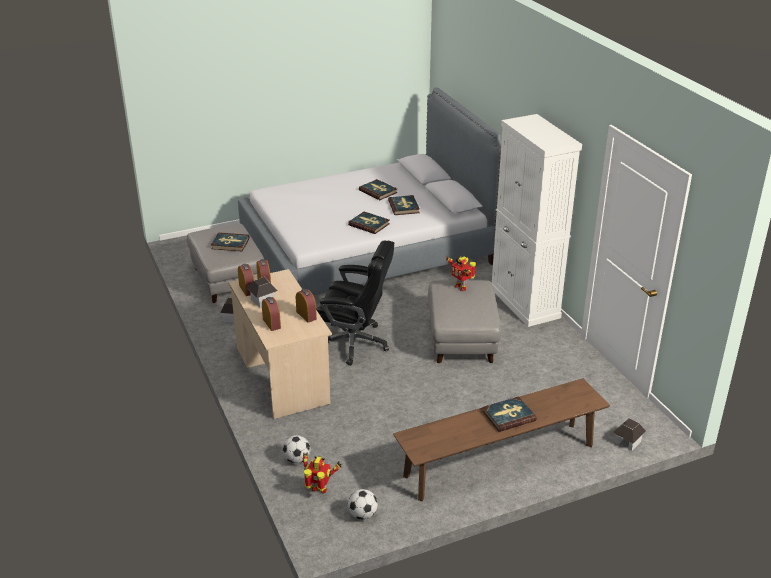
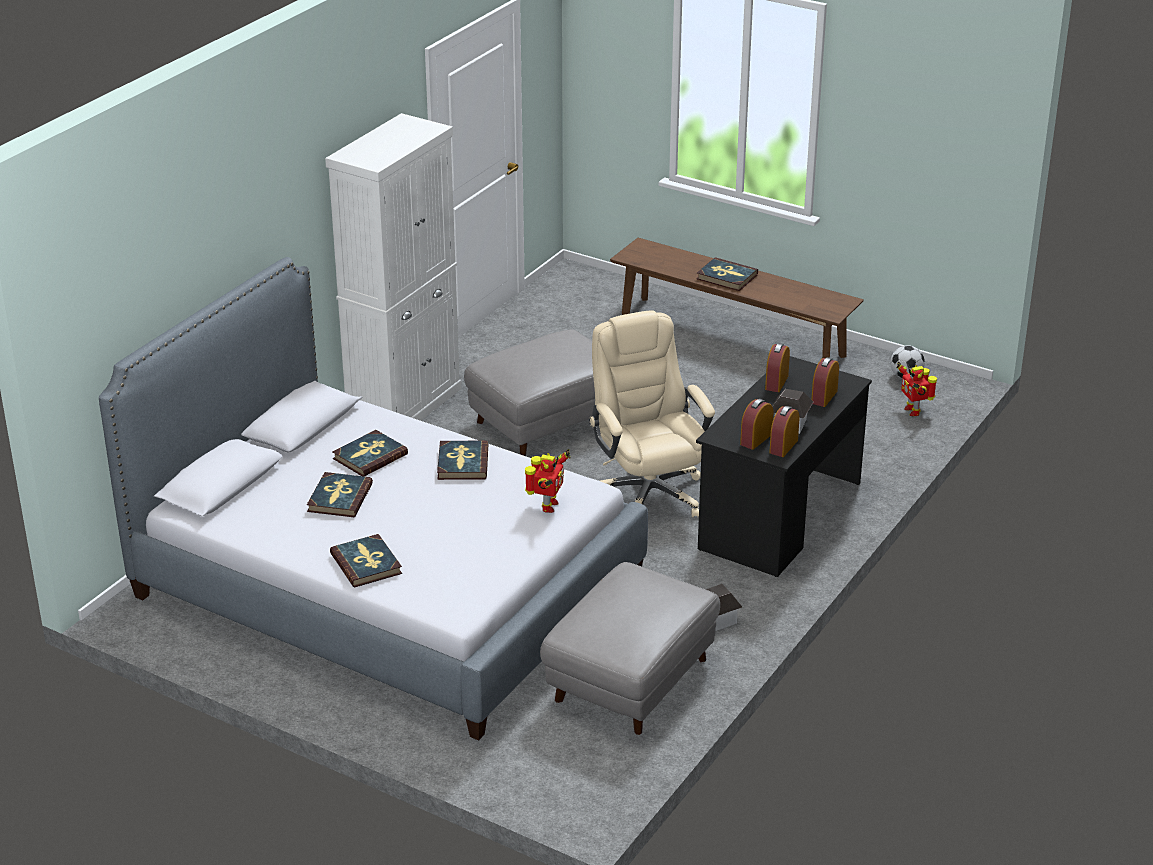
camera: 125 degrees left, 0 degrees up
(230, 243) = (632, 599): book -> book (366, 564)
(282, 375) = (780, 516): beige desk -> black desk
(297, 459) = (894, 441): football -> none
(354, 343) = (648, 493): black office chair -> beige office chair
(461, 287) = (519, 369): toy robot -> toy robot (547, 506)
(627, 442) = (613, 282): toy house -> none

